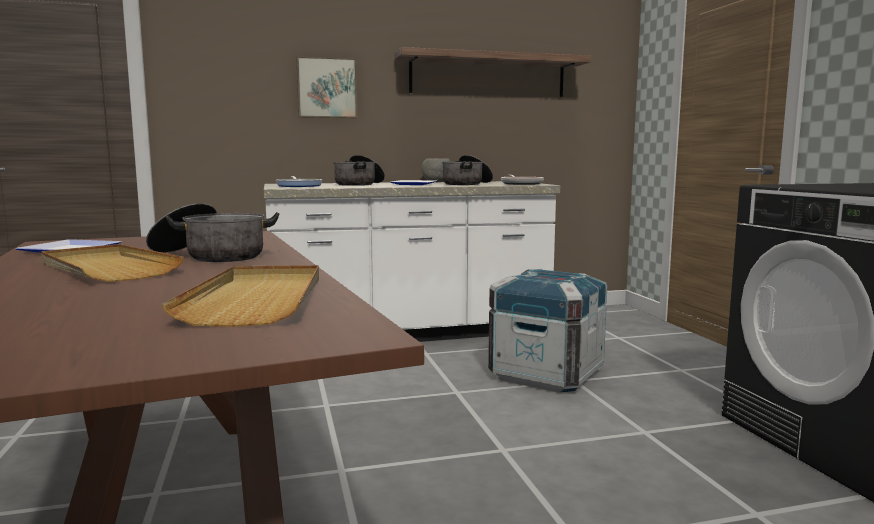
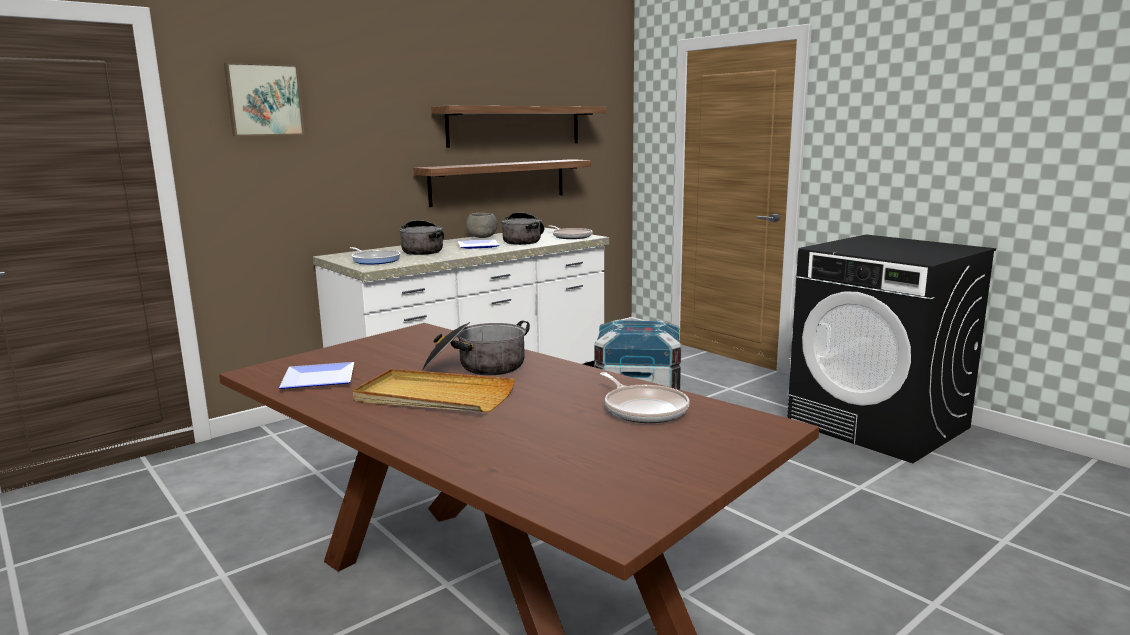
camera: 25 degrees left, 5 degrees up
(258, 299) = (643, 409): beige tray -> frying pan
(327, 88) = (368, 147): picture -> picture (264, 100)
(466, 130) = (499, 182): none -> shelf

